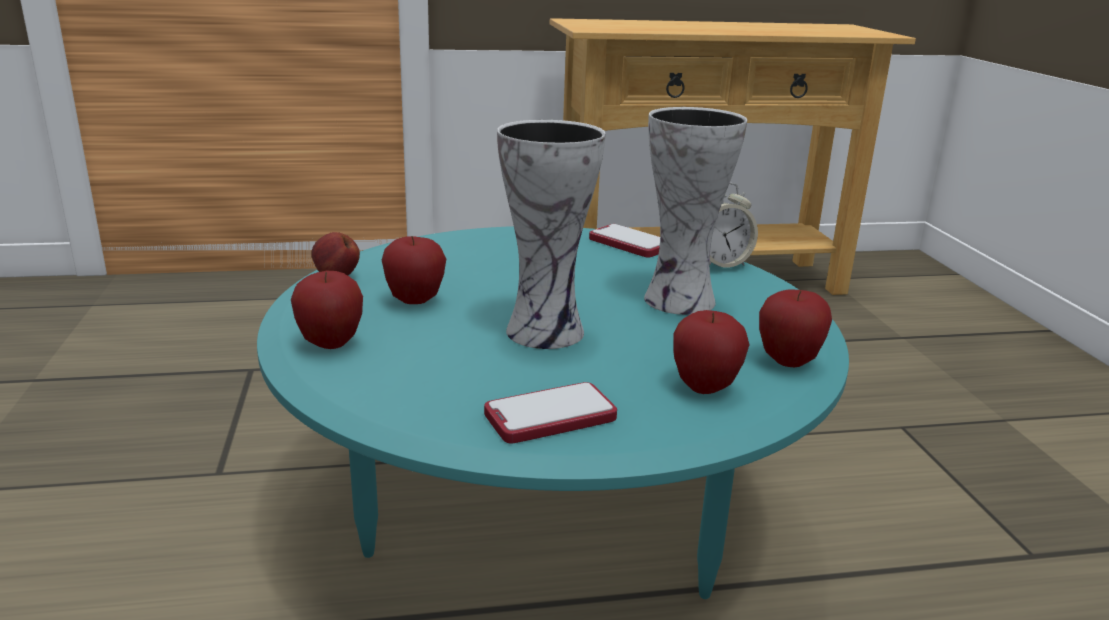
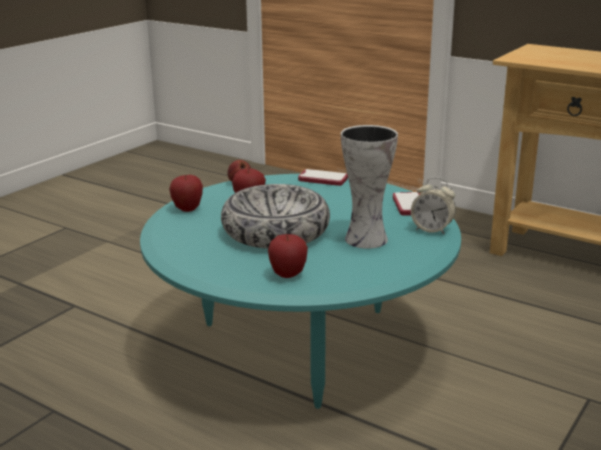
camera: 45 degrees right, 0 degrees up
(548, 330) = (276, 231): vase -> bowl
(550, 416) = (208, 261): phone -> phone (323, 179)
(788, 361) = (350, 280): apple -> none

